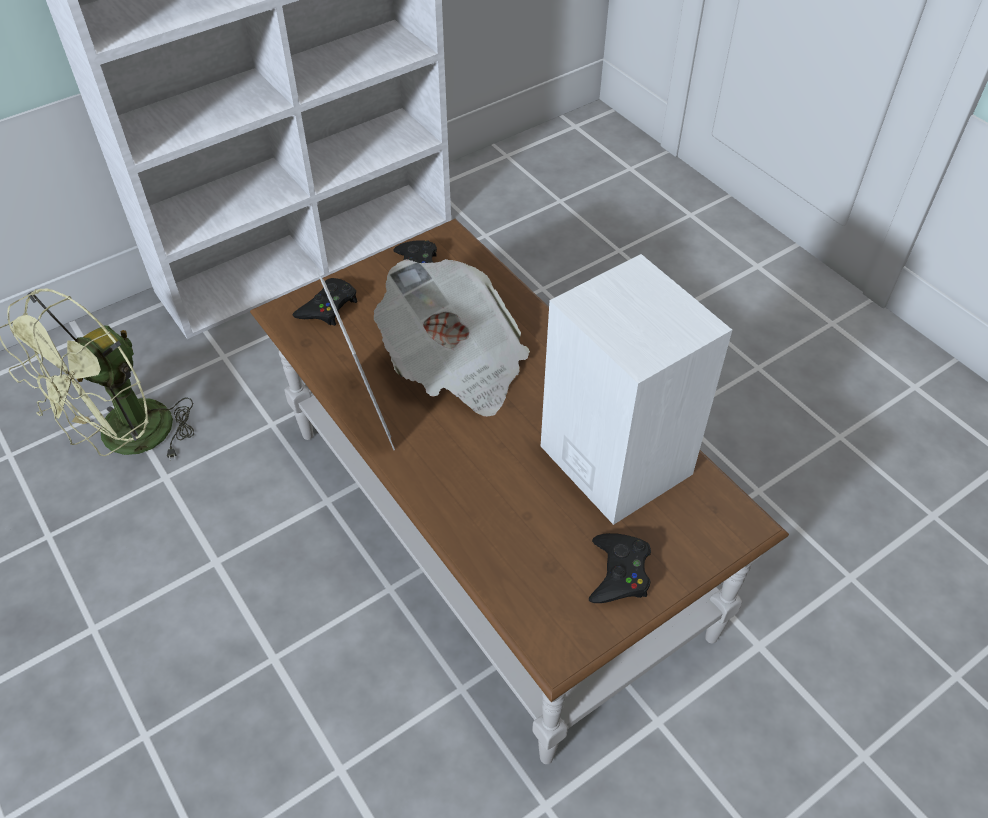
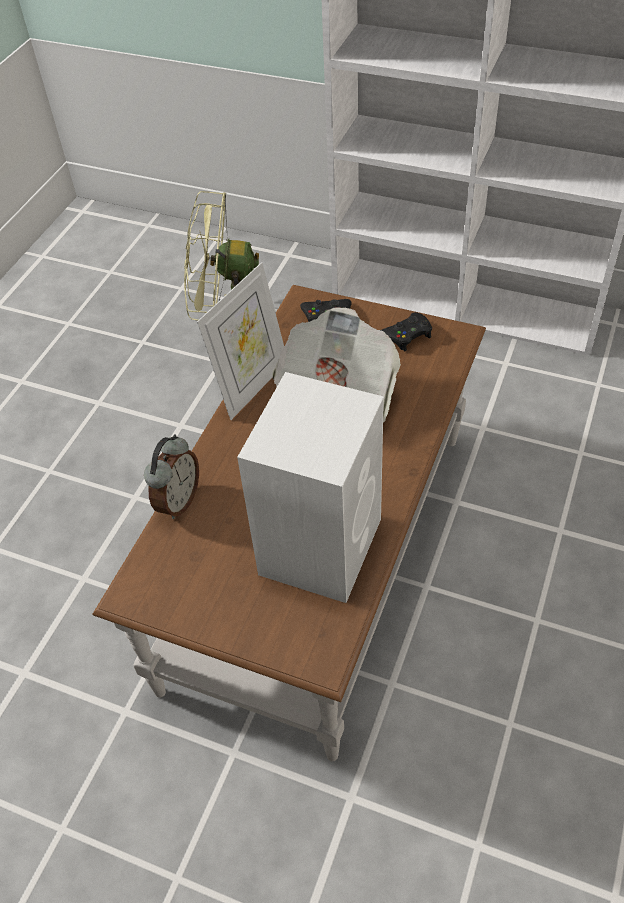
camera: 60 degrees right, 0 degrees up
(465, 547) = (178, 501): none -> alarm clock
(619, 573) = (216, 600): black game controller -> none

